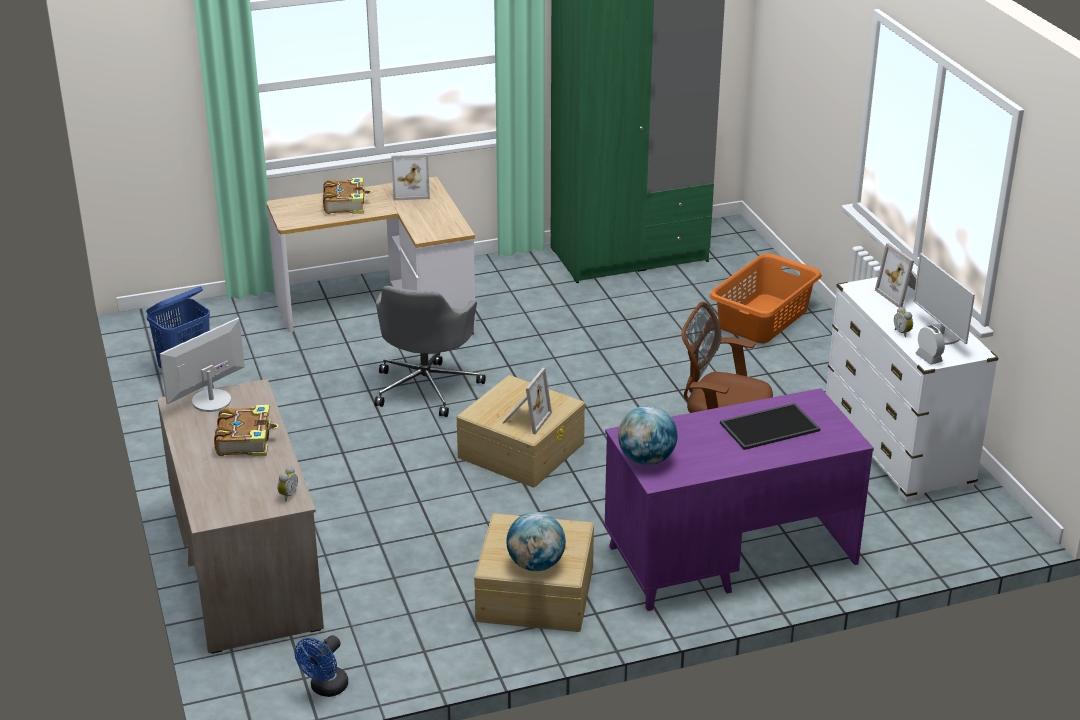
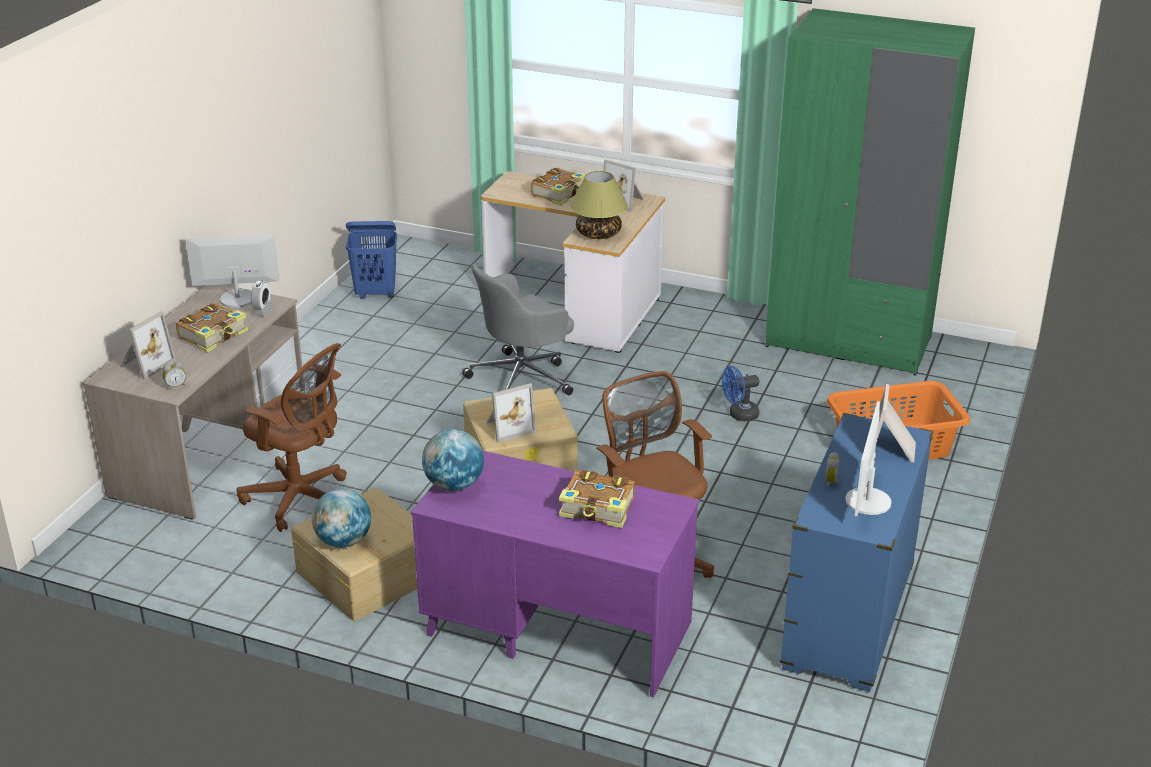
camera: 40 degrees right, 0 degrees up
(225, 491) = (145, 364): none -> picture frame
(325, 689) = (135, 562): blue fan -> blue fan (739, 415)
(391, 566) = (301, 499): none -> brown office chair
(433, 225) = (598, 234): none -> table lamp
(769, 426) = (598, 508): tray -> book
(897, 448) = (848, 619): white dresser -> blue dresser
(928, 358) = (818, 515): alarm clock -> alarm clock (262, 311)

